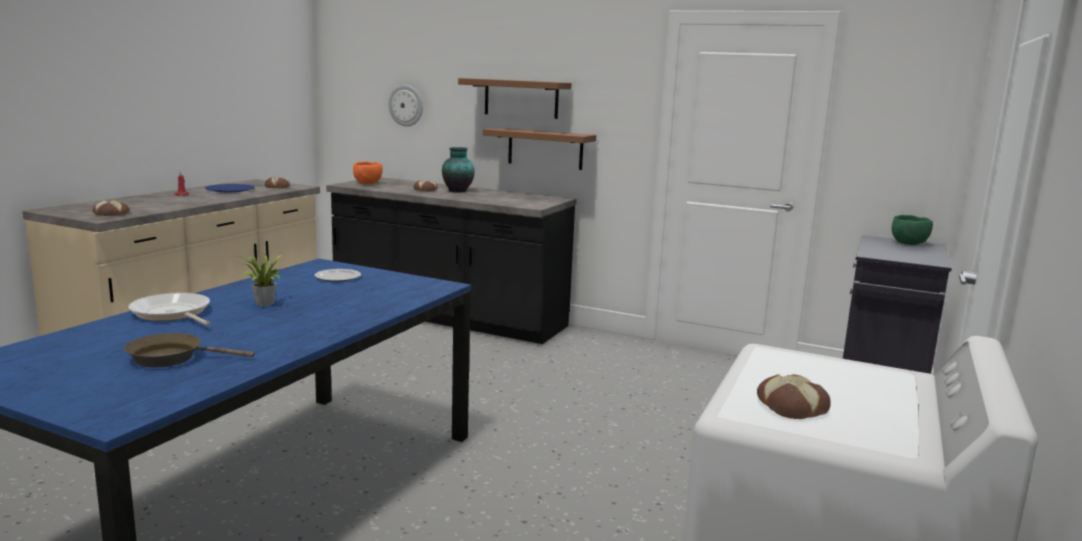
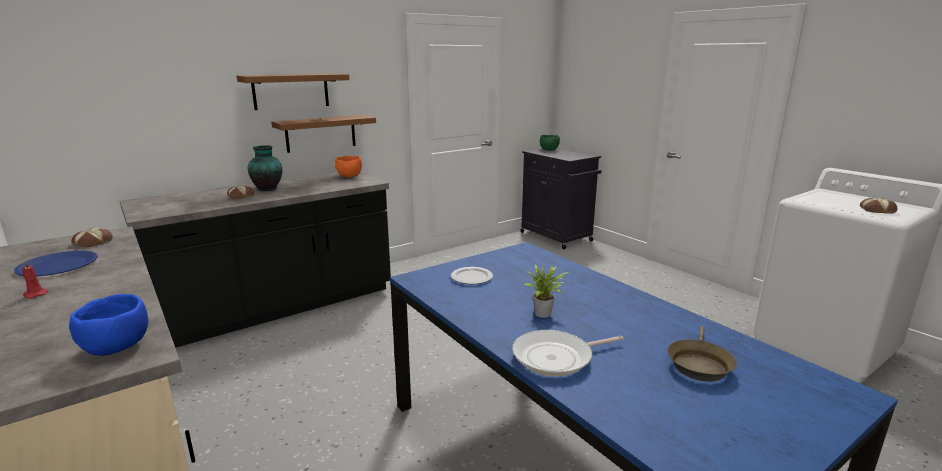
camera: 60 degrees left, 5 degrees up
(111, 214) = (119, 347): bread -> blue bowl
(368, 183) = (160, 208): orange bowl -> orange bowl (349, 176)
(406, 105) = (147, 112): wall clock -> none

